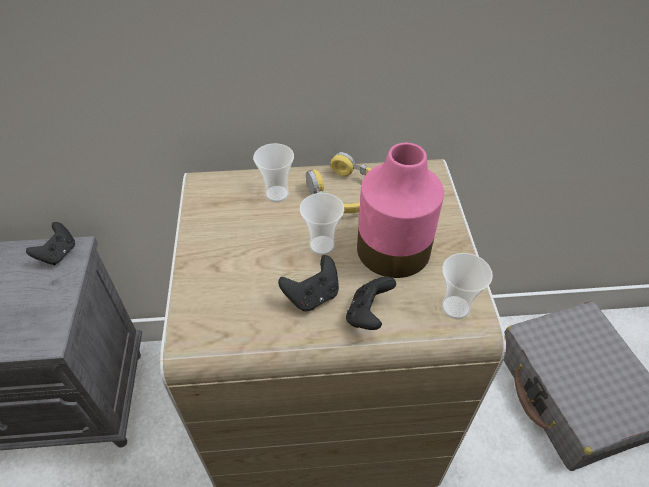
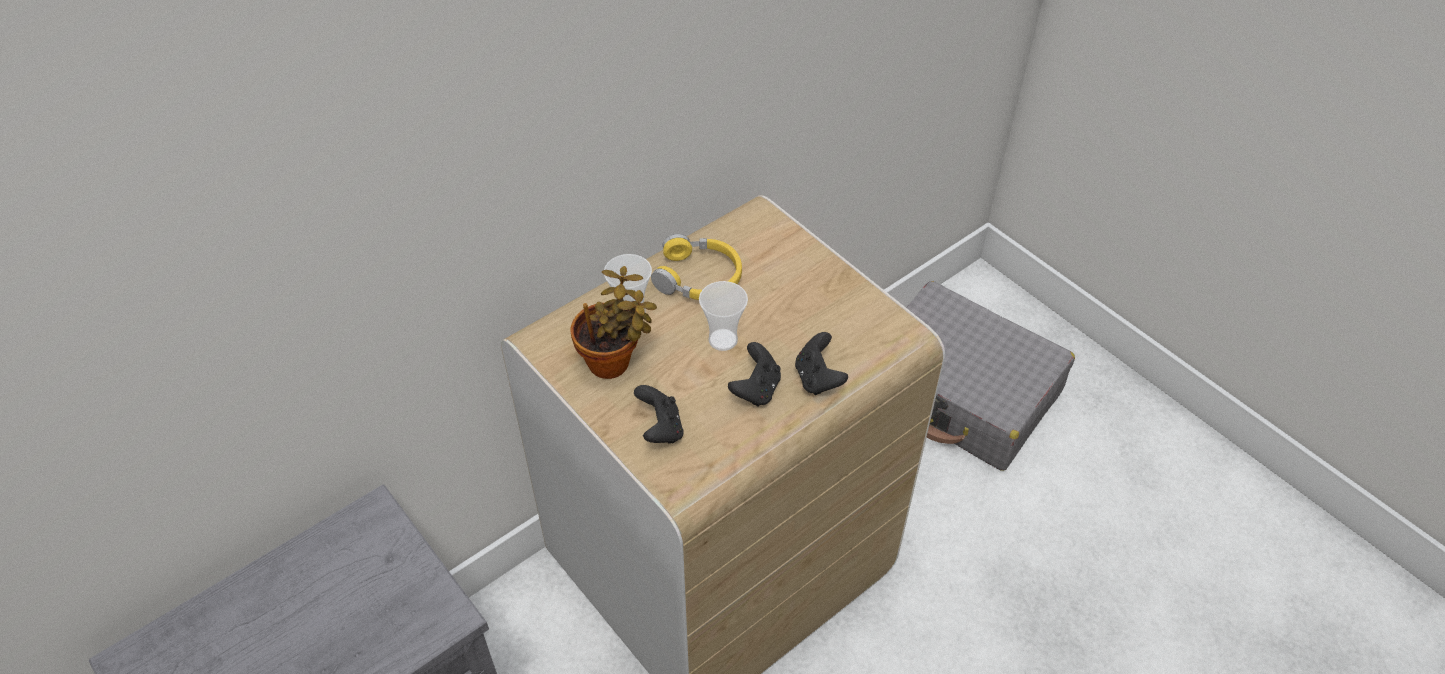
camera: 35 degrees left, 0 degrees up
(58, 254) = (360, 526): black game controller -> black game controller (660, 429)
(233, 222) = (614, 363): none -> potted plant
(393, 247) = (789, 308): pink vase -> none
(455, 307) = (884, 333): cup -> none

